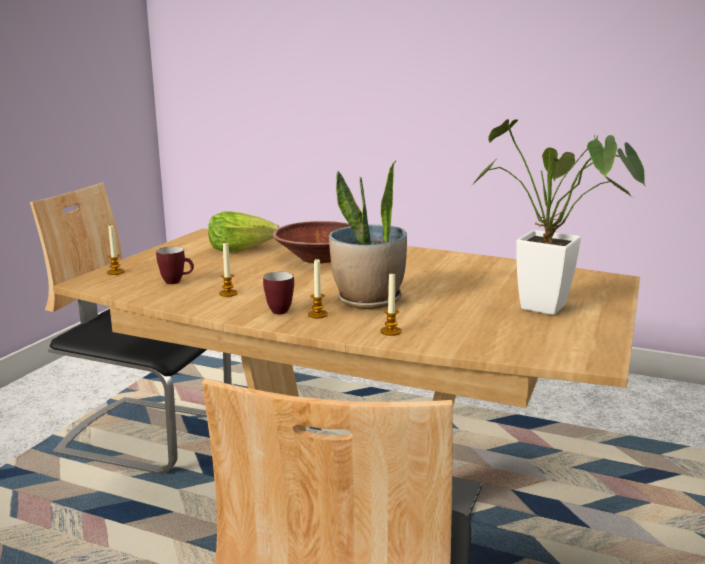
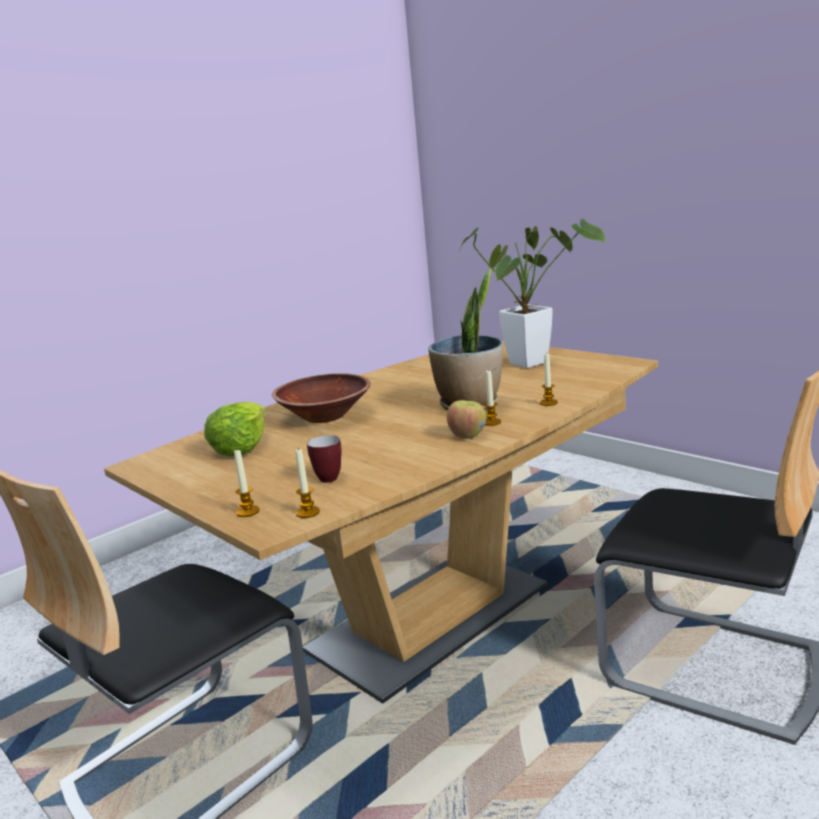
camera: 65 degrees left, 0 degrees up
(228, 293) = (398, 454): candle -> candle (308, 512)
(277, 310) = (467, 435): mug -> apple

